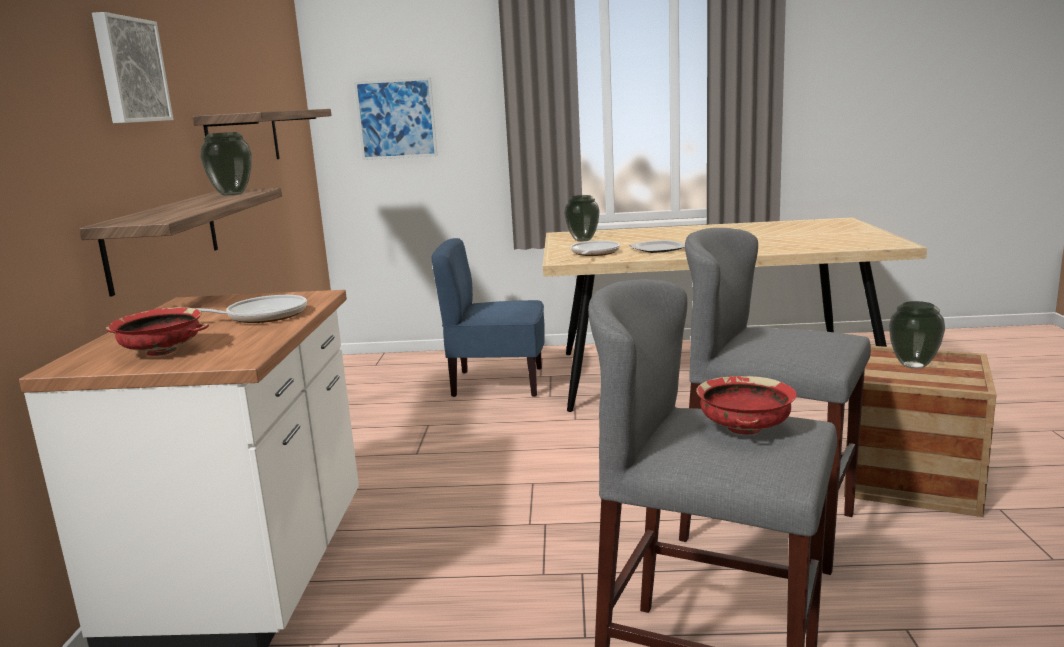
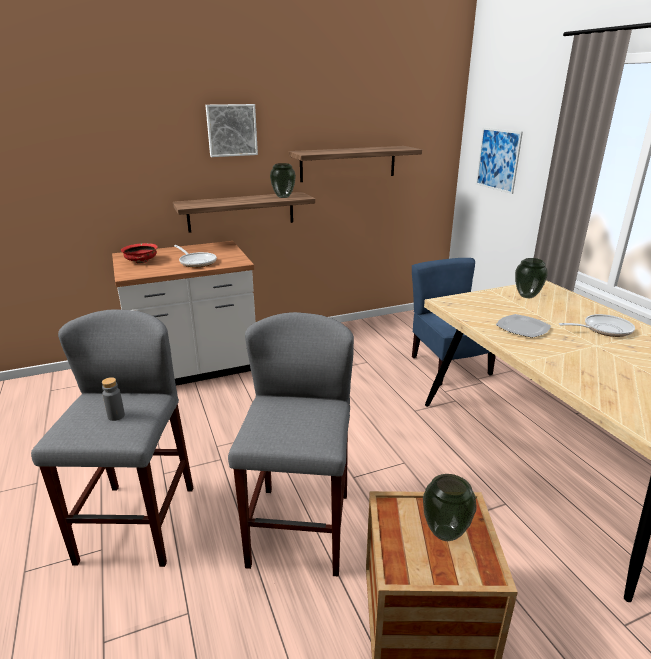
camera: 65 degrees right, 10 degrees up
(594, 253) = (479, 308): frying pan -> frying pan (603, 329)
(744, 427) = (116, 416): red bowl -> grey bottle

